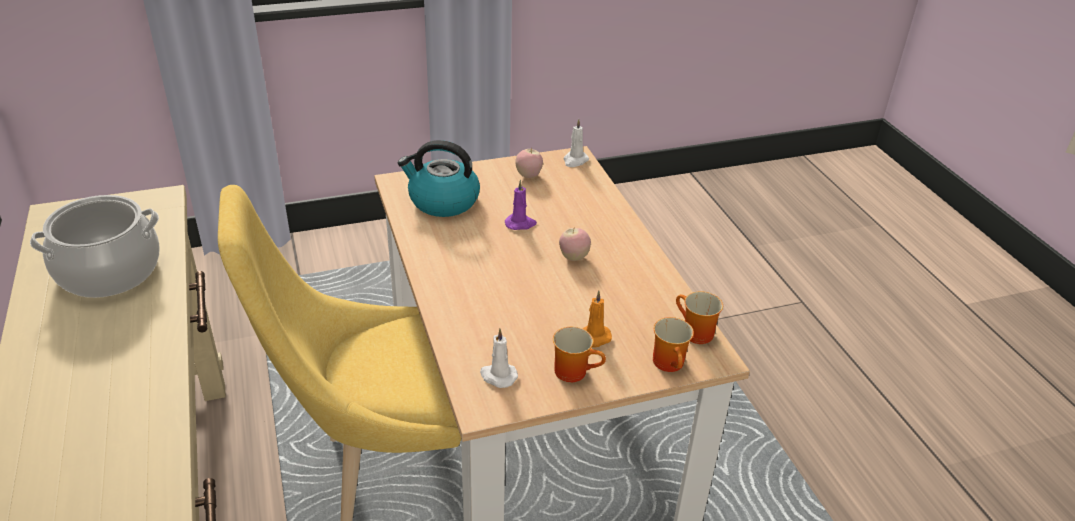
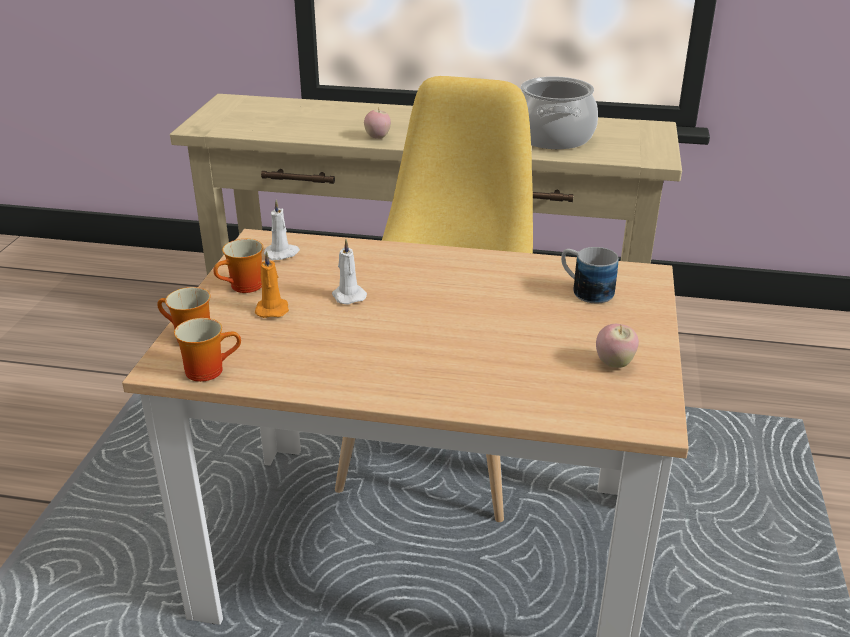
camera: 120 degrees right, 5 degrees down
(442, 201) = (585, 290): kettle -> mug
(520, 224) = (502, 326): purple candle -> none
(573, 257) = (407, 339): apple -> apple (377, 137)
(575, 161) = (639, 417): white candle -> white candle (348, 296)

